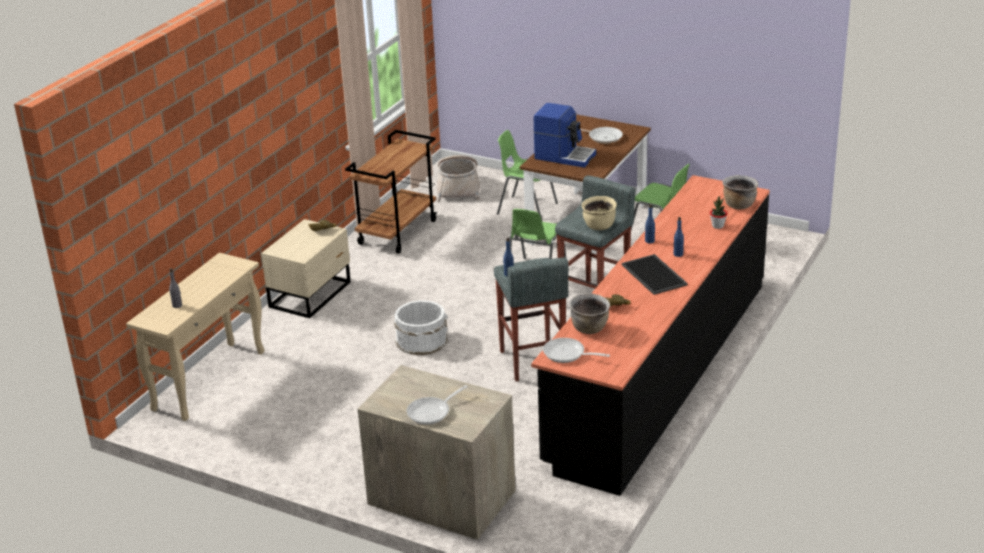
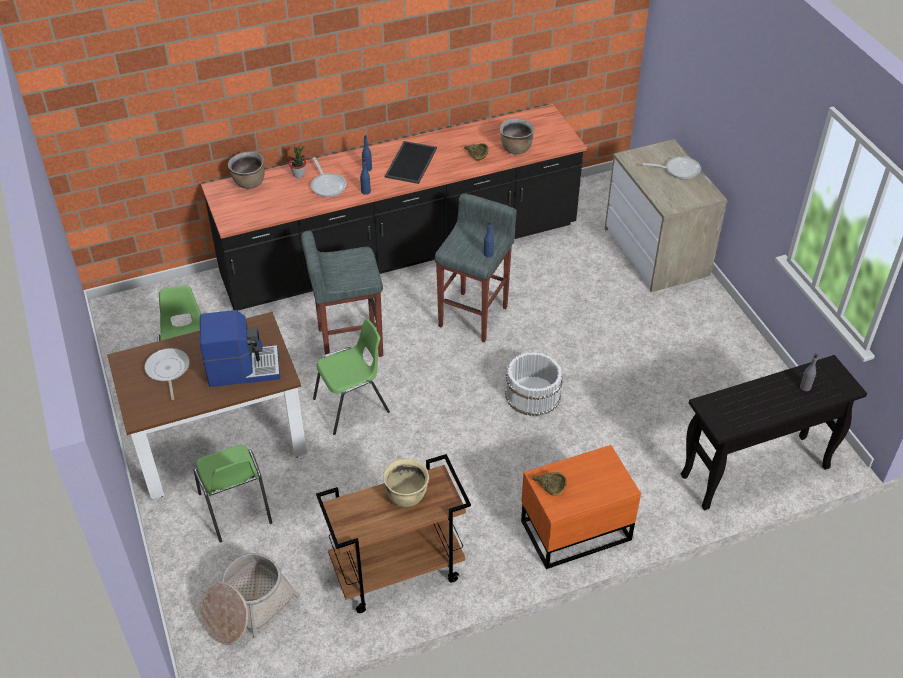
camera: 140 degrees left, 15 degrees up
(209, 380) = (754, 473): beige console table -> black console table
(312, 294) = (573, 529): beige nightstand -> orange nightstand
(564, 156) = (243, 368): coffee machine -> coffee machine turned 105 degrees clockwise
(567, 354) = (555, 139): frying pan -> frying pan (328, 185)
(599, 226) = (353, 258): beige cooking pot -> beige cooking pot (406, 496)

